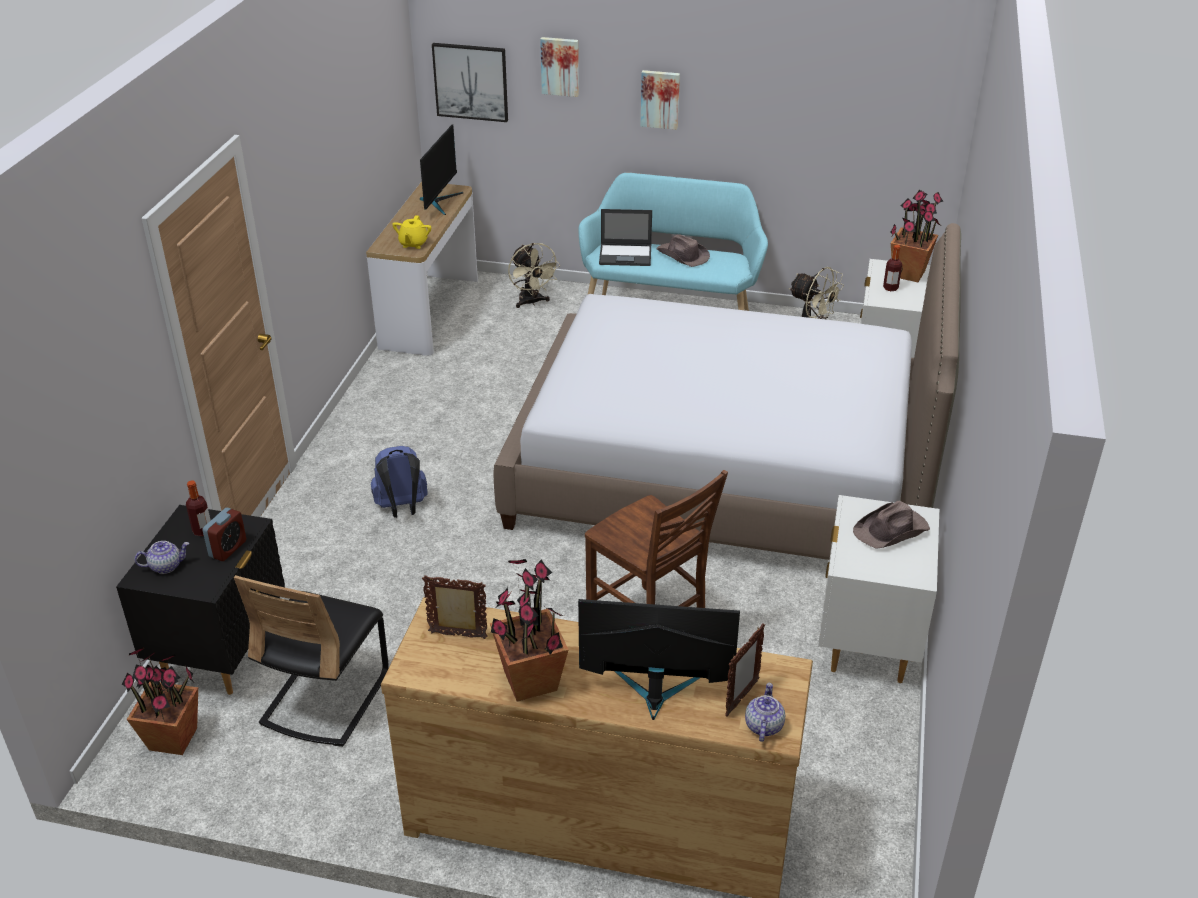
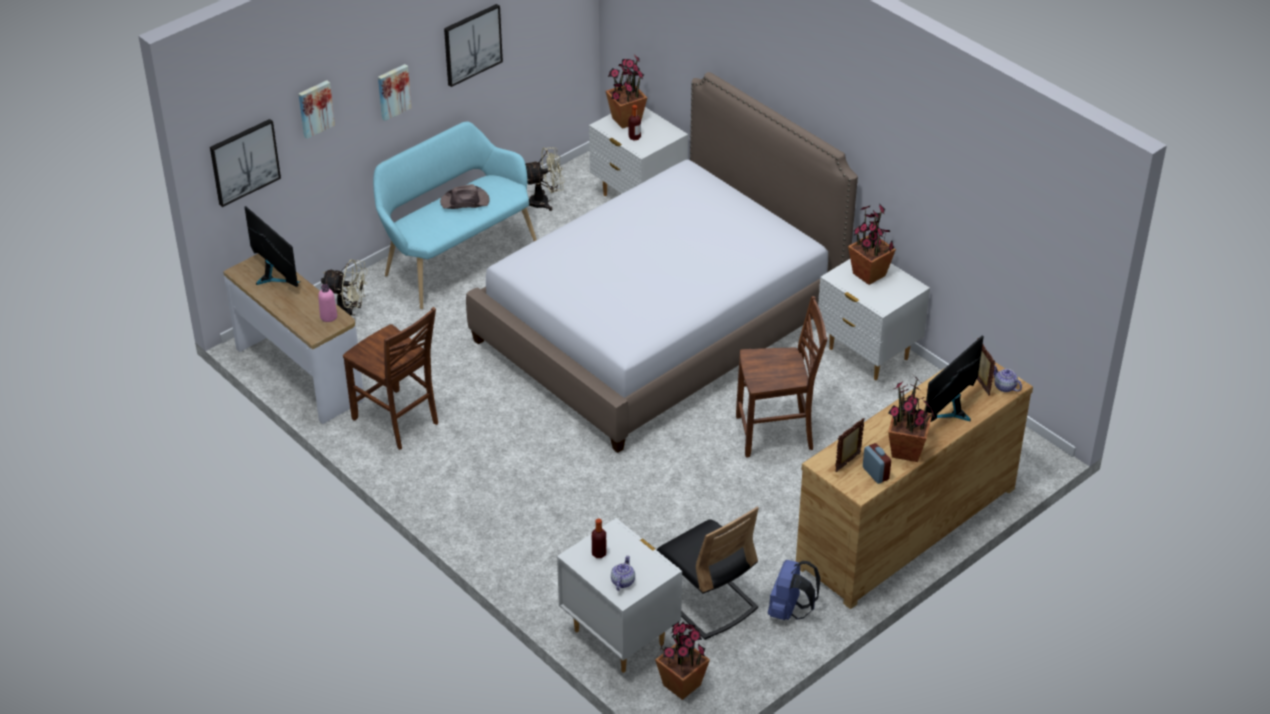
camera: 55 degrees left, 5 degrees up
(221, 655) = (619, 636): black nightstand -> white nightstand
(228, 549) = (630, 547): alarm clock -> alarm clock (875, 473)
(402, 508) = (545, 492): blue backpack -> blue backpack (790, 611)
(413, 244) = (328, 316): yellow teapot -> pink bottle
(419, 384) = (397, 421): none -> brown chair
(626, 255) = (433, 227): laptop -> none
(774, 97) = (472, 44): none -> picture
(892, 530) = (869, 275): brown hat -> potted plant

